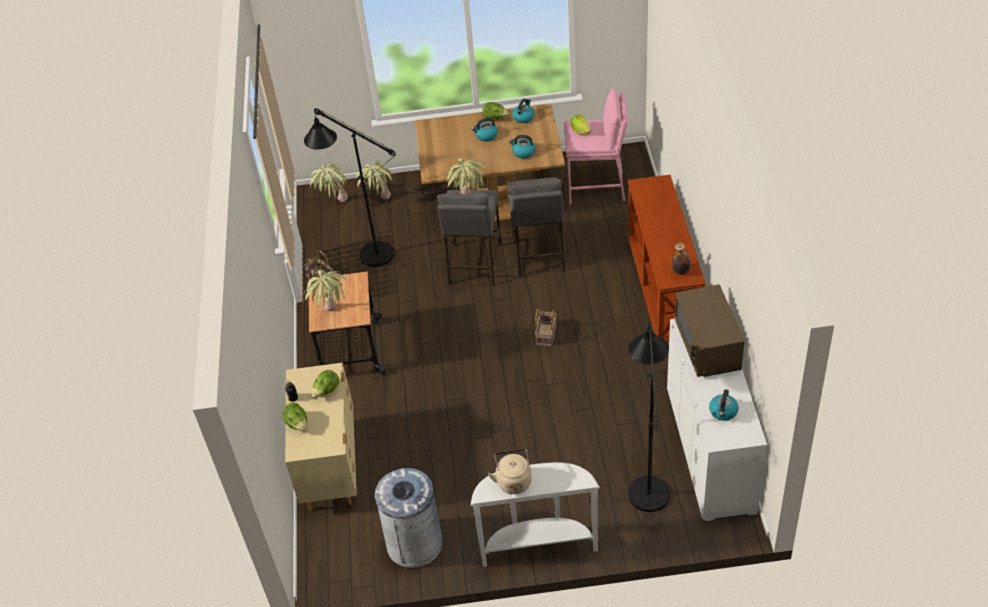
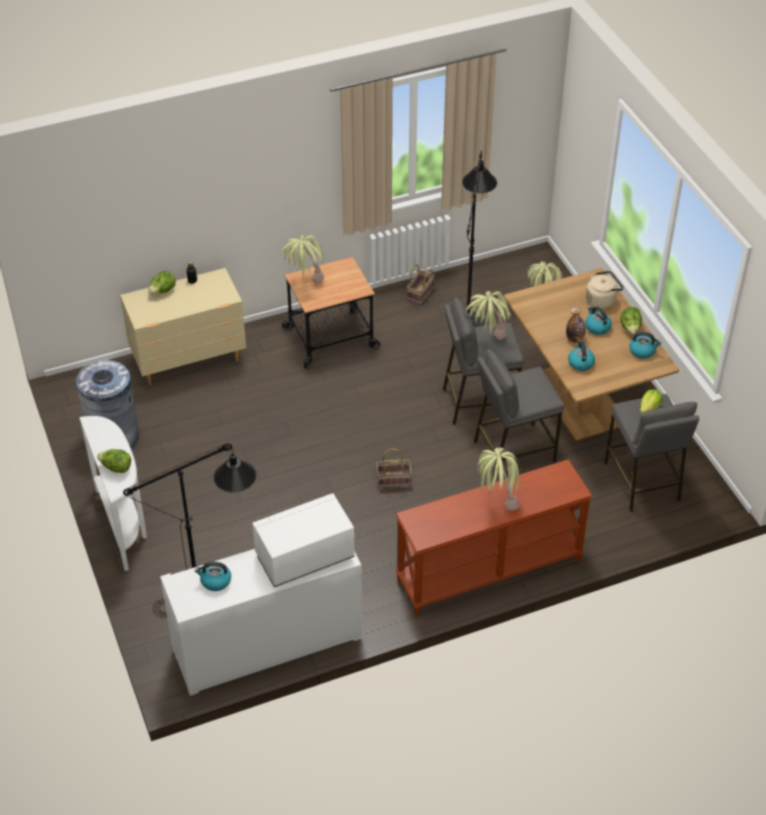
camera: 70 degrees right, 0 degrees up
(327, 391) = (204, 299): lettuce -> lettuce (116, 468)
(334, 206) = (527, 276): potted plant -> potted plant (496, 502)
(513, 480) = (108, 439): beige kettle -> beige kettle (602, 300)
(596, 188) = (642, 481): pink stool -> grey stool
(681, 271) = (429, 527): bottle -> bottle (574, 339)
(708, 347) = (304, 557): brown microwave -> white microwave

